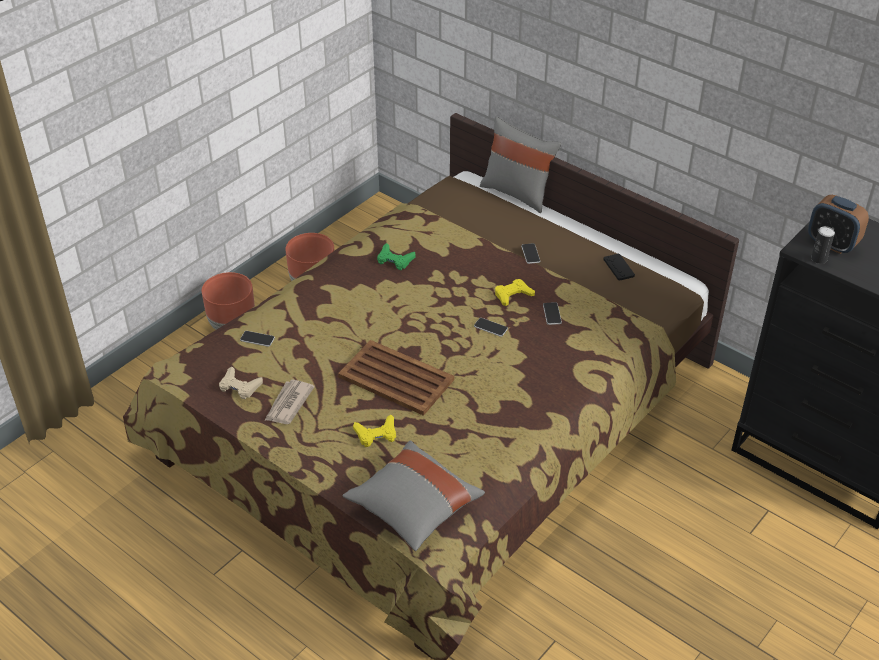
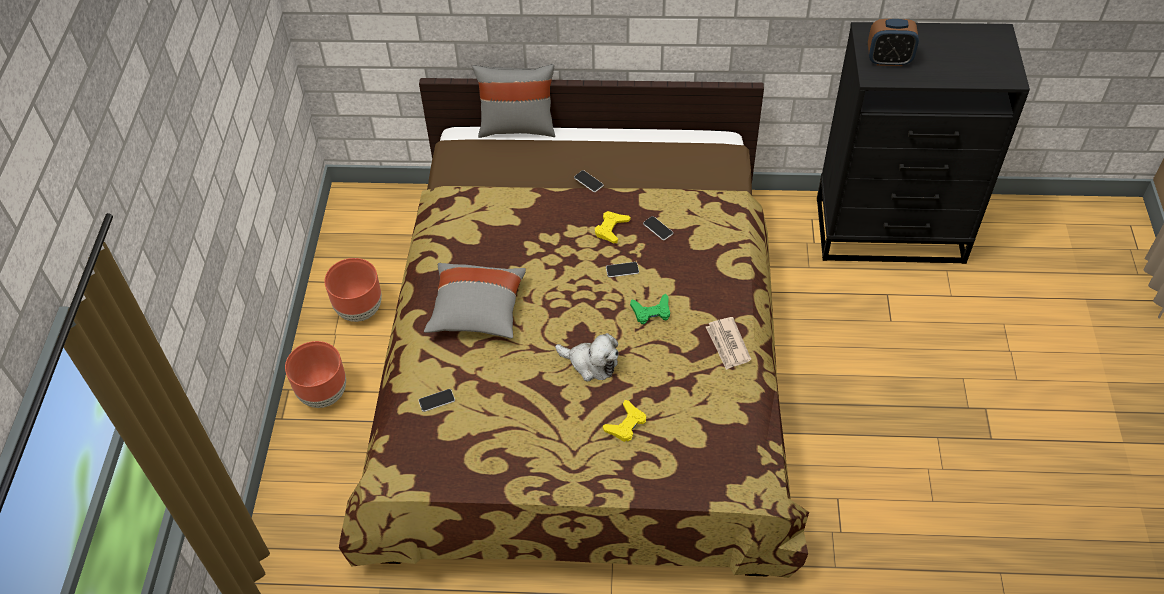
camera: 35 degrees left, 10 degrees up
(239, 386) = (467, 455): beige game controller -> none
(288, 404) = (526, 444): newspaper -> newspaper (727, 345)
(395, 260) = (480, 252): green game controller -> green game controller (651, 312)
(395, 378) = (591, 363): brown tray -> plush toy
(413, 507) = (715, 468): grey pillow -> grey pillow (477, 311)
(618, 267) = (665, 155): black game controller -> none
(818, 259) = (892, 79): can -> none

